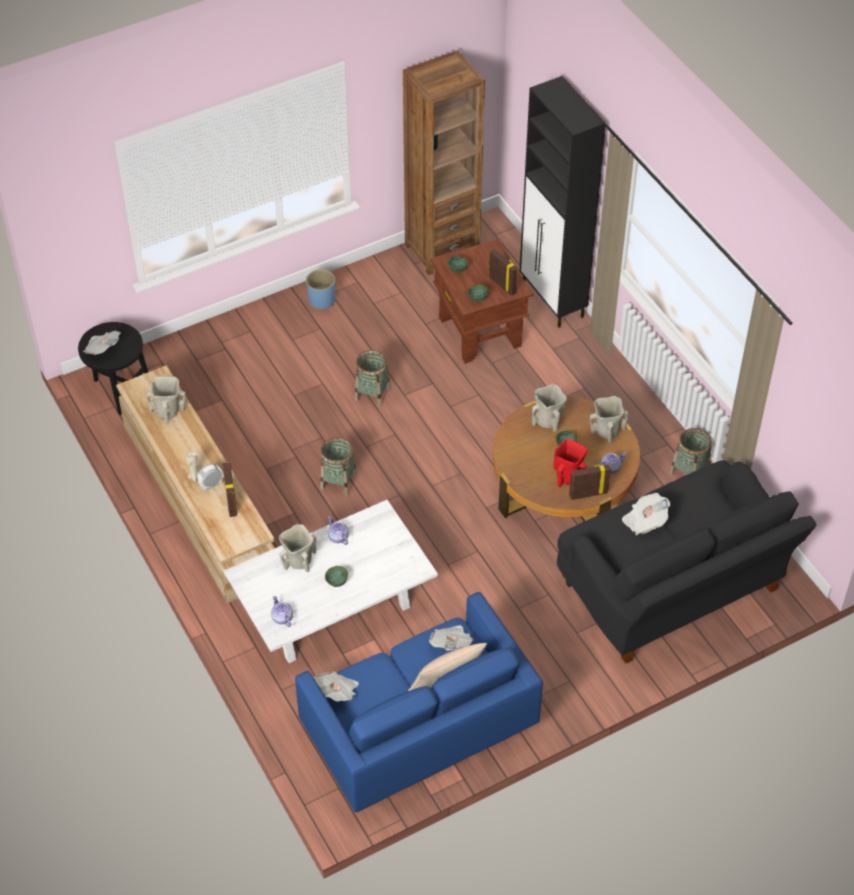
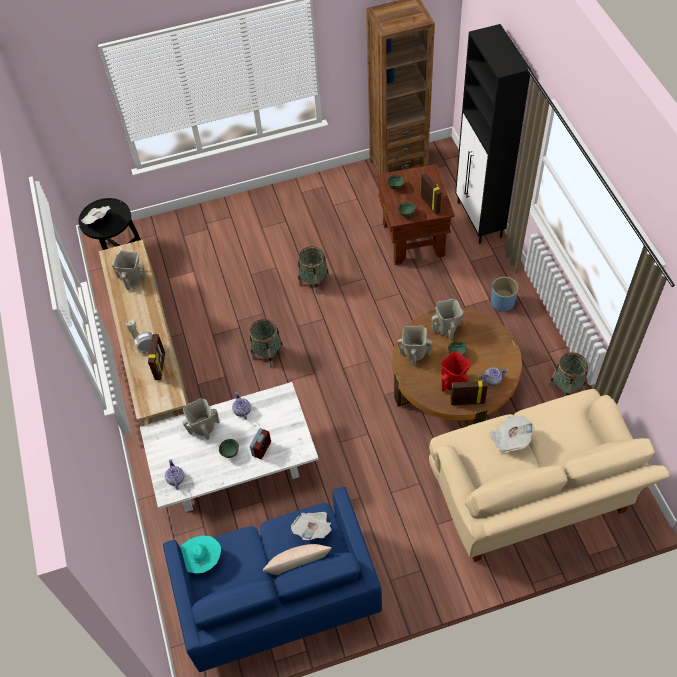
camera: 15 degrees right, 5 degrees up
(322, 300) = (293, 198): blue planter -> blue planter (502, 302)
(336, 693) = (202, 560): newspaper -> turquoise hat
(371, 573) = (261, 449): none -> alarm clock
(606, 431) = (495, 345): beige vase -> beige vase (414, 353)
(673, 591) = (531, 497): black sofa -> beige sofa

